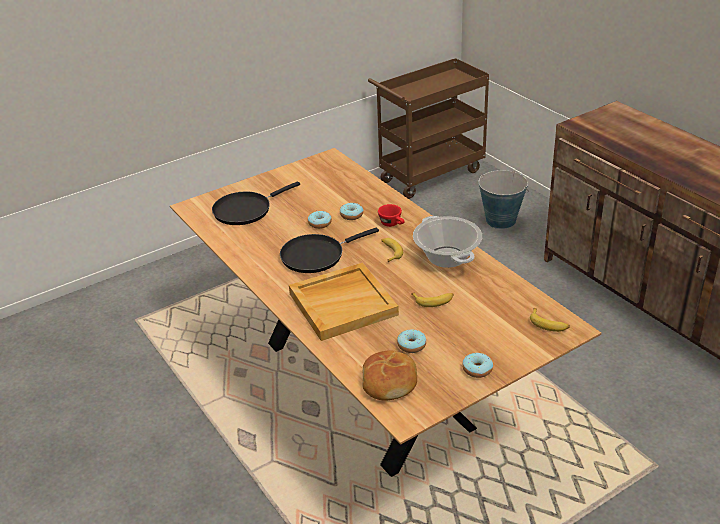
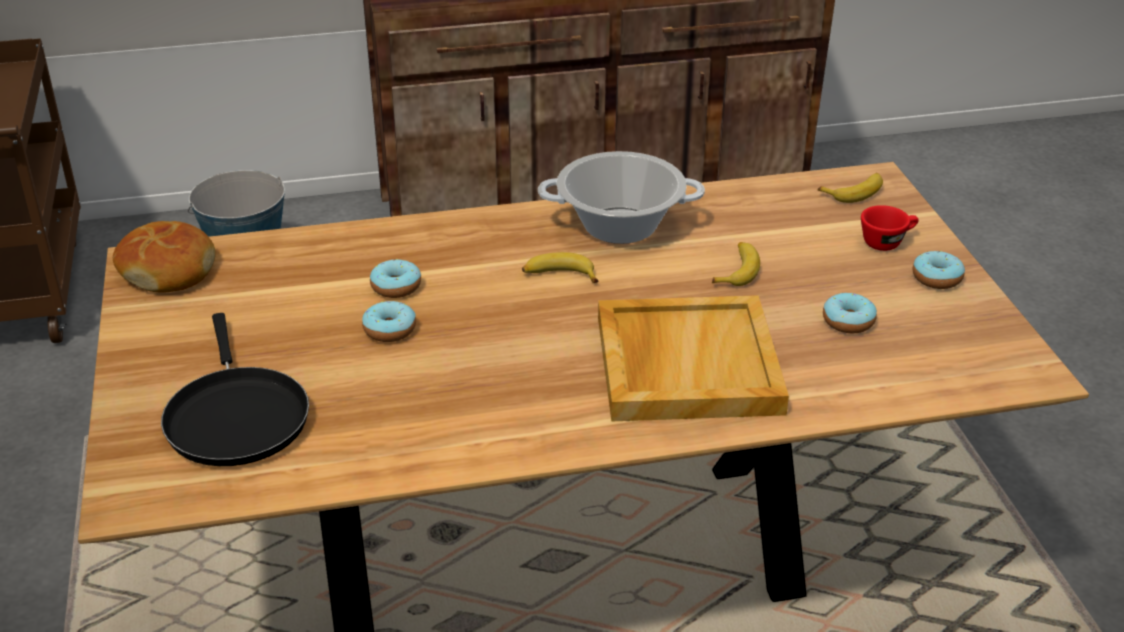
camera: 70 degrees left, 0 degrees up
(316, 255) = (502, 359): black frying pan -> none
(390, 382) = (937, 367): bread -> bread (168, 270)
(392, 224) = (470, 251): red cup -> red cup (887, 242)

